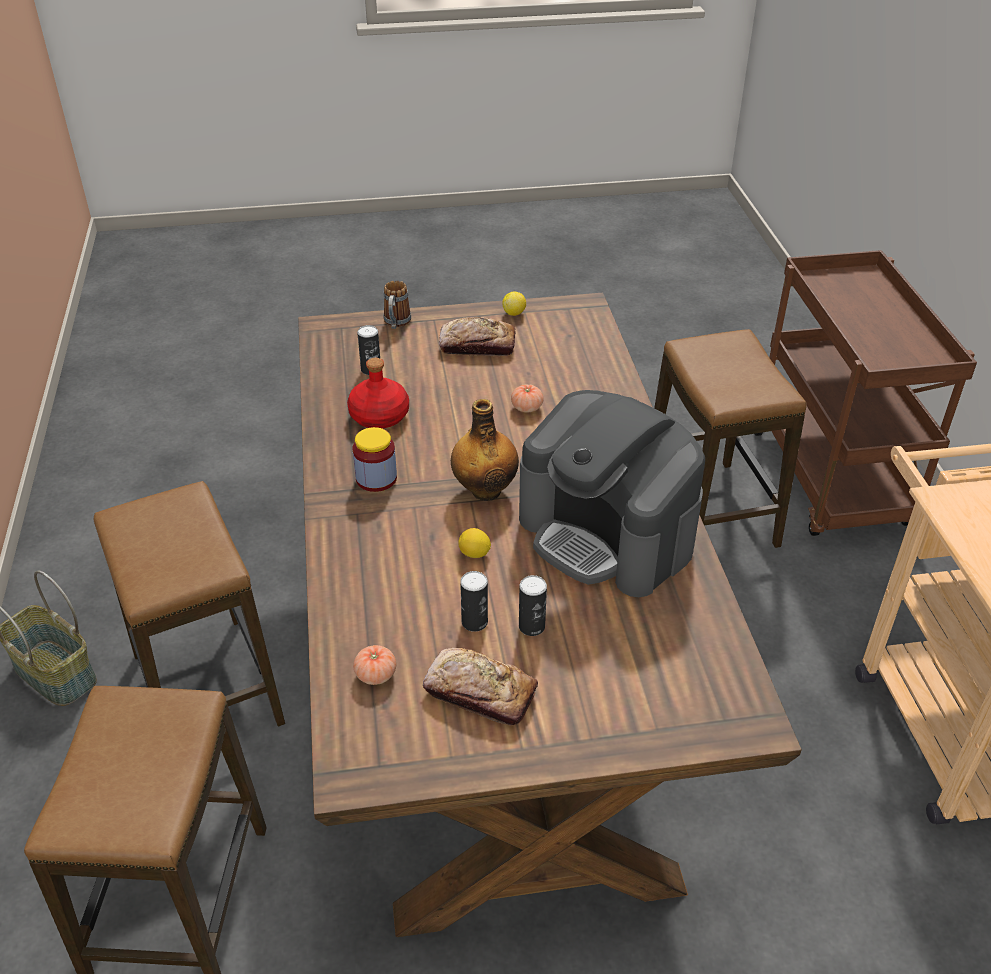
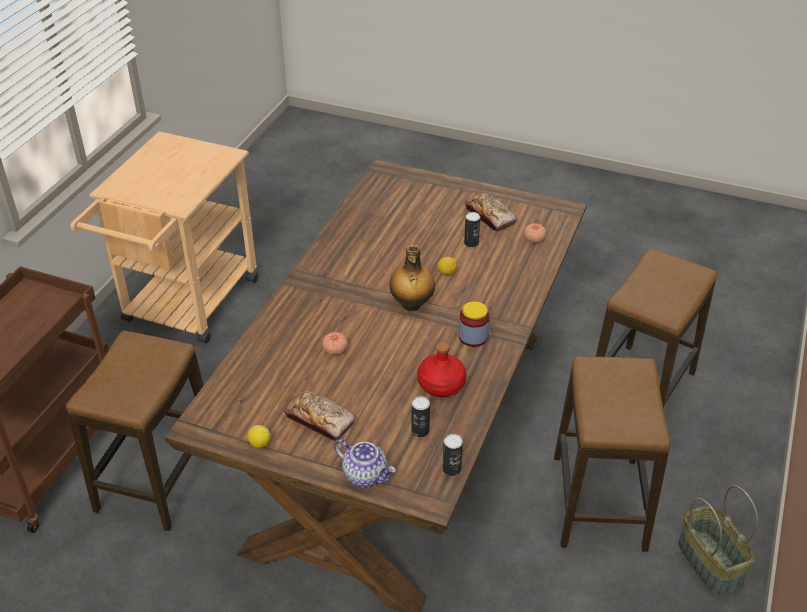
camera: 150 degrees left, 0 degrees up
(396, 324) = (365, 475): mug -> teapot
(531, 626) = (445, 232): can -> can (451, 469)
(607, 534) = (366, 256): coffee machine -> none

